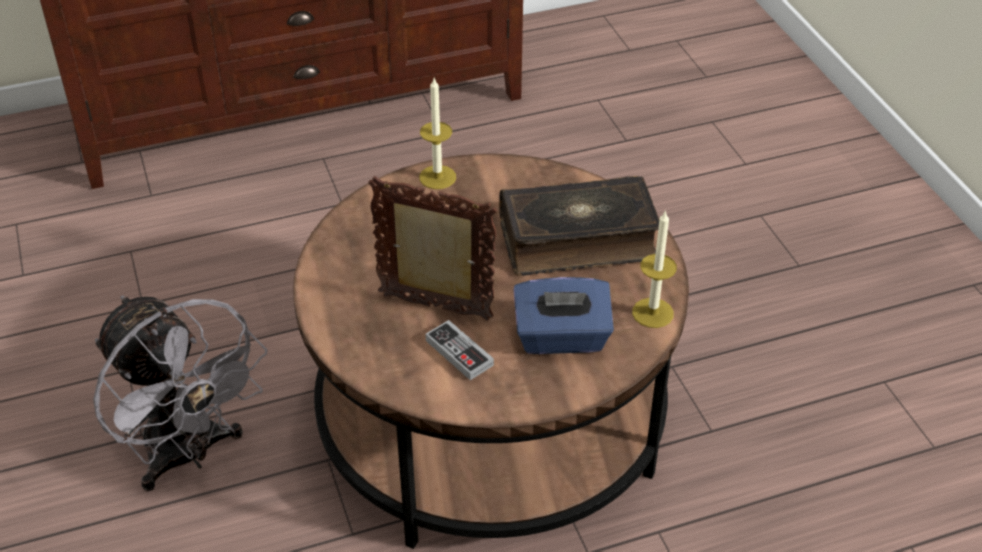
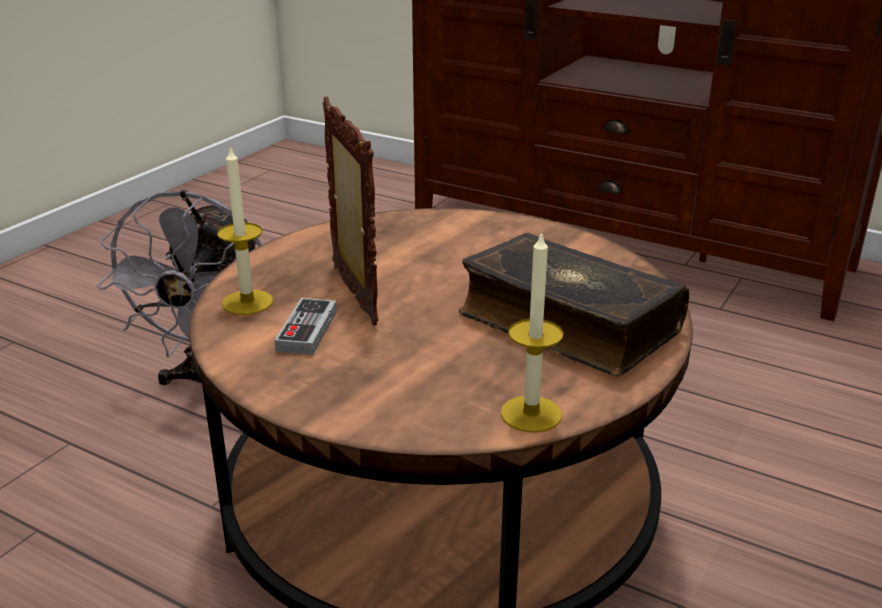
camera: 50 degrees right, 15 degrees down
(437, 177) = (526, 229): candle -> candle (247, 302)
(562, 338) = (406, 375): blue tissue box -> none

